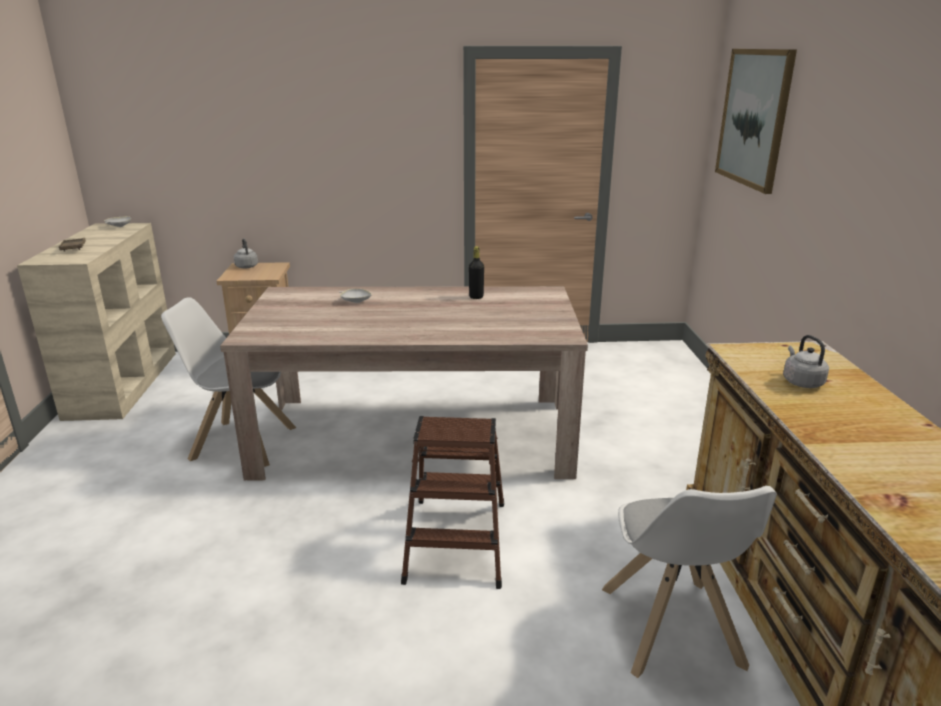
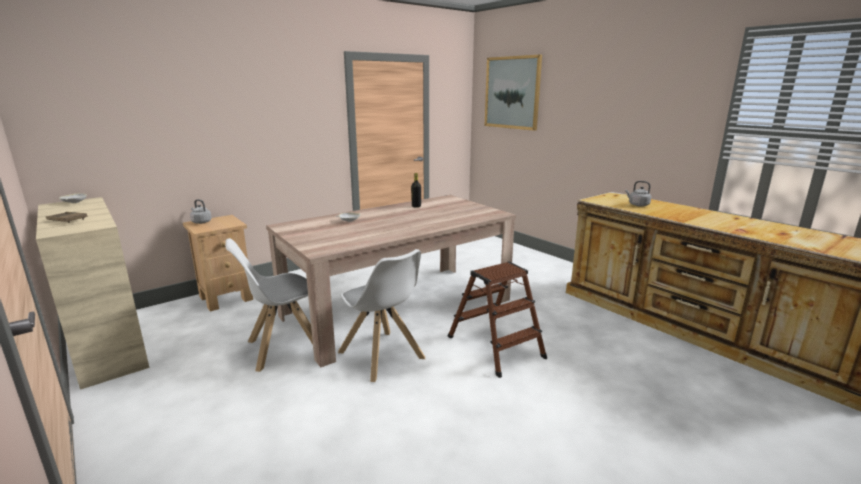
camera: 35 degrees left, 5 degrees down
(671, 630) = (632, 343): chair -> chair (382, 356)

